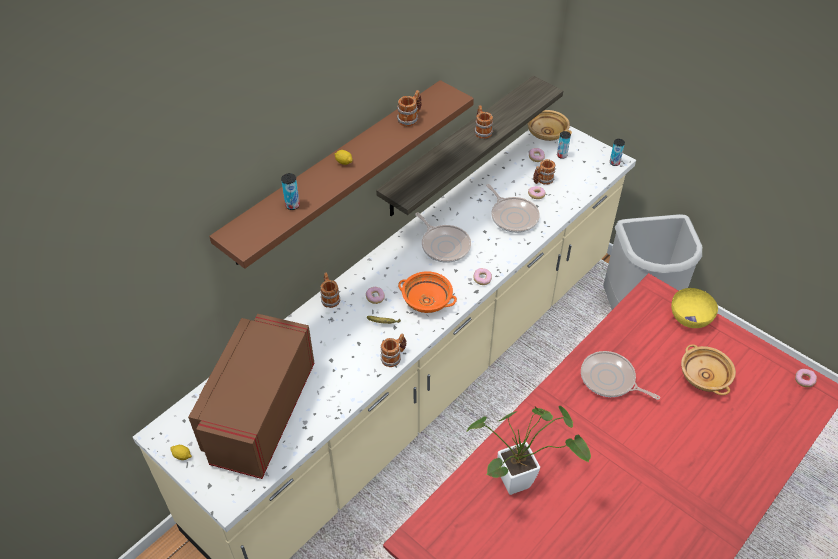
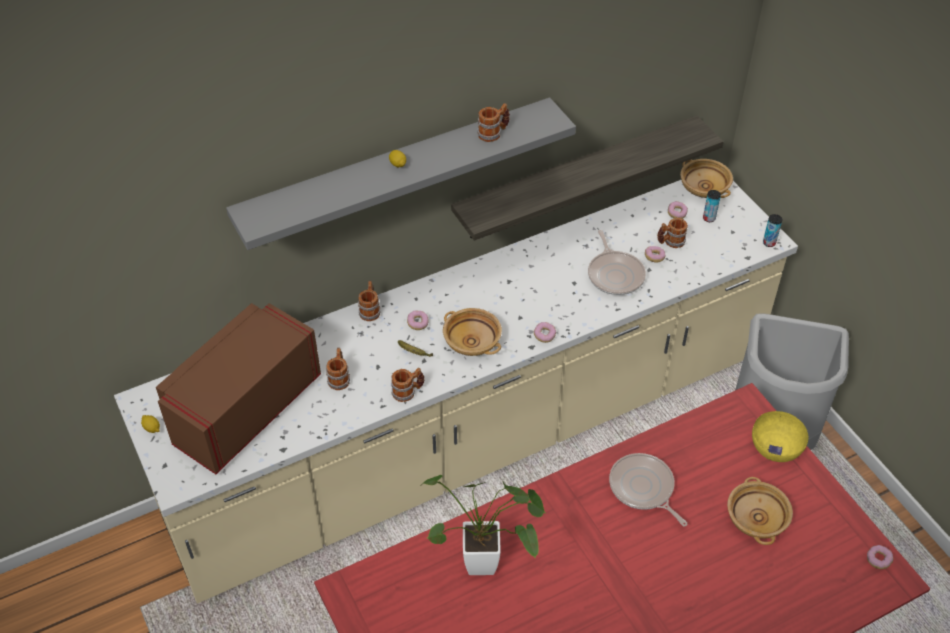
camera: 20 degrees right, 0 degrees up
(292, 205) = (322, 197): can -> none
(336, 171) = (396, 172): brown shelf -> grey shelf
(427, 300) = (472, 342): orange bowl -> beige bowl
(444, 245) = (520, 286): frying pan -> none
(482, 131) = (602, 166): mug -> mug (339, 377)

